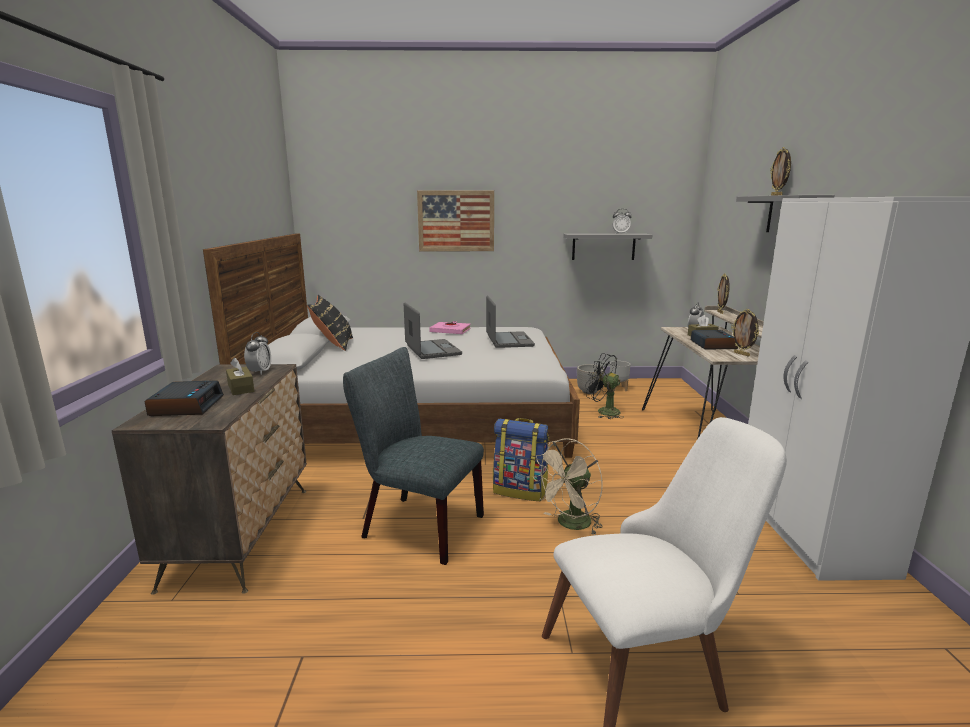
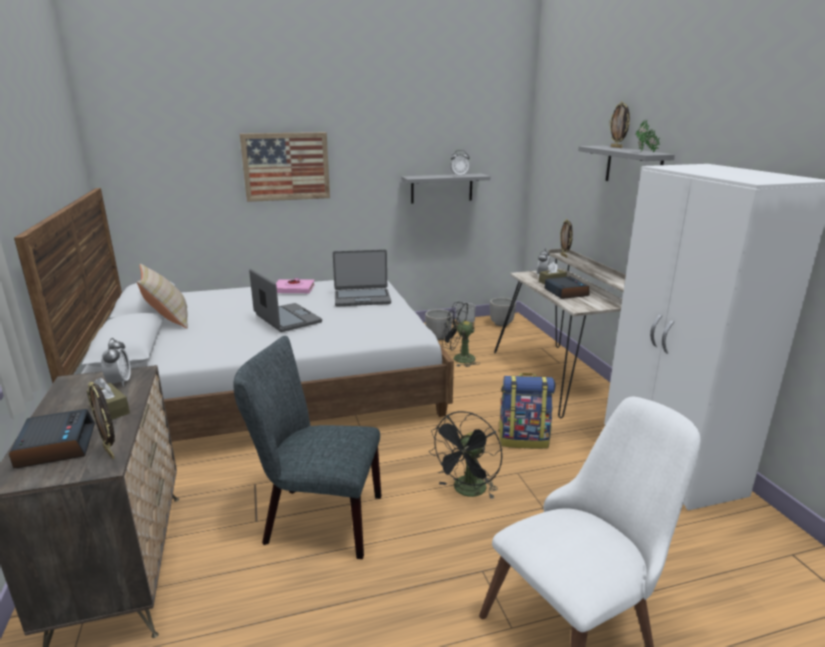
camera: 15 degrees left, 5 degrees up
(333, 345) = (168, 320): black pillow -> beige pillow
(508, 341) = (362, 298): laptop -> laptop turned 105 degrees clockwise
(521, 490) = (408, 460): backpack -> backpack (523, 439)
(570, 525) = (467, 491): beige fan -> black fan
(659, 386) = (501, 324): none -> planter
(742, 354) = (595, 302): picture frame -> picture frame (110, 452)
(800, 194) = (645, 153): none -> potted plant

